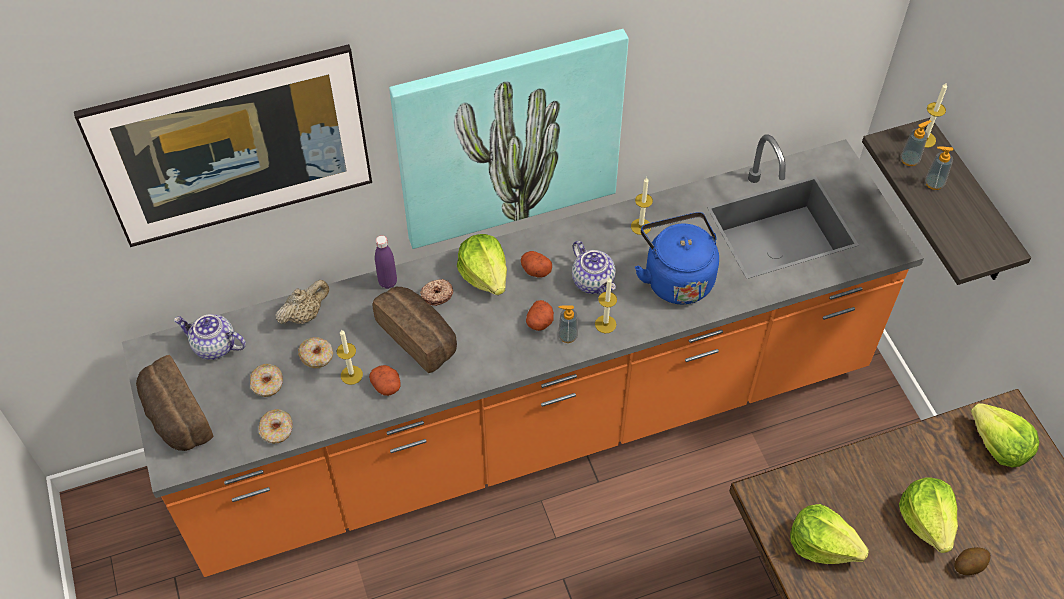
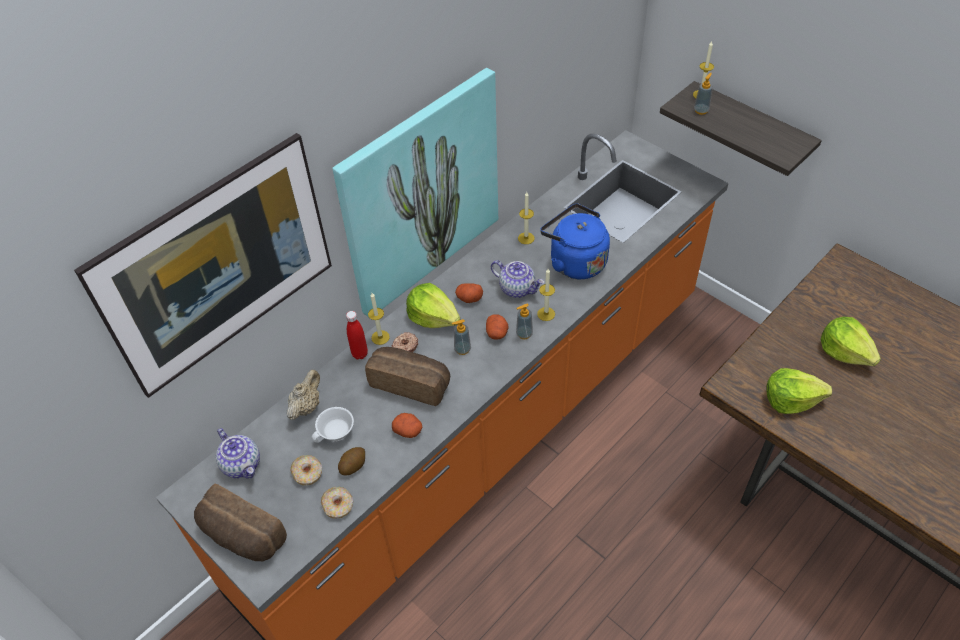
camera: 25 degrees left, 5 degrees down
(214, 346) = (242, 464): teapot -> teapot turned 120 degrees counterclockwise
(317, 356) = (336, 433): donut -> white cup
(351, 375) = (374, 435): candle -> candle (380, 337)
(388, 282) = (360, 354): purple bottle -> red bottle
(934, 183) = (727, 119): soap dispenser -> soap dispenser (462, 349)
(969, 565) = (891, 368): potato -> potato (353, 465)
(998, 446) = (852, 284): lettuce -> none

